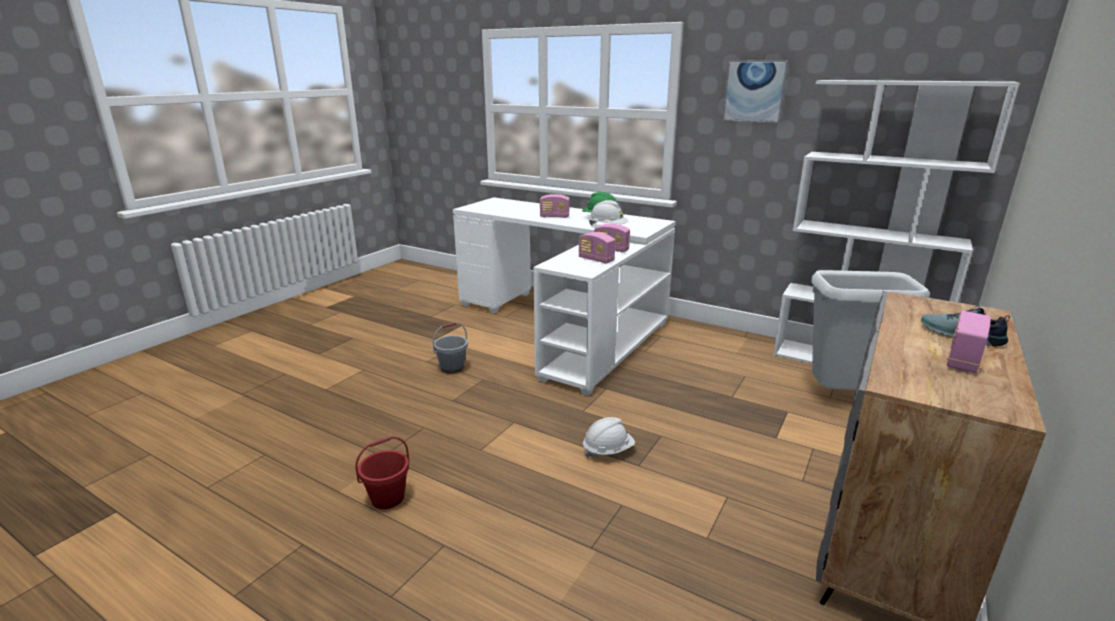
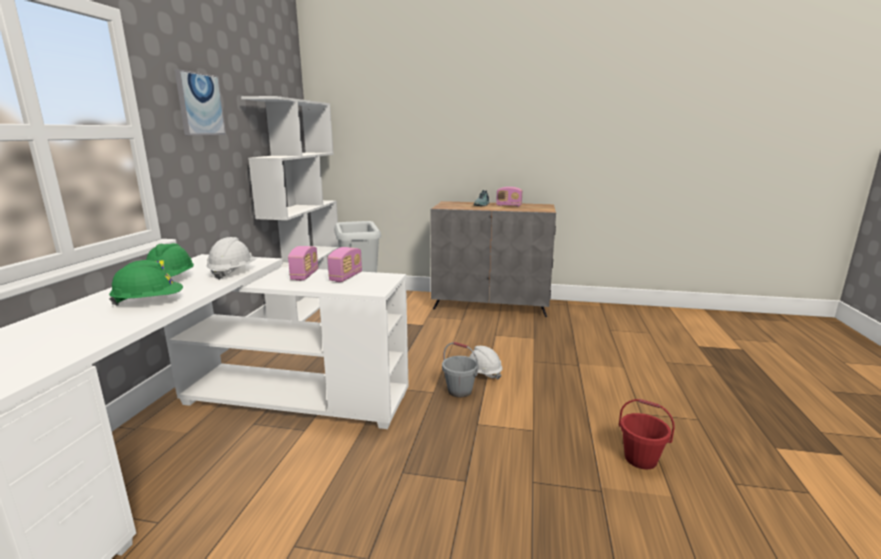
camera: 110 degrees left, 5 degrees down
(452, 368) = (380, 515): grey bucket -> grey bucket (459, 391)
(554, 216) = (149, 302): radio -> green hard hat

